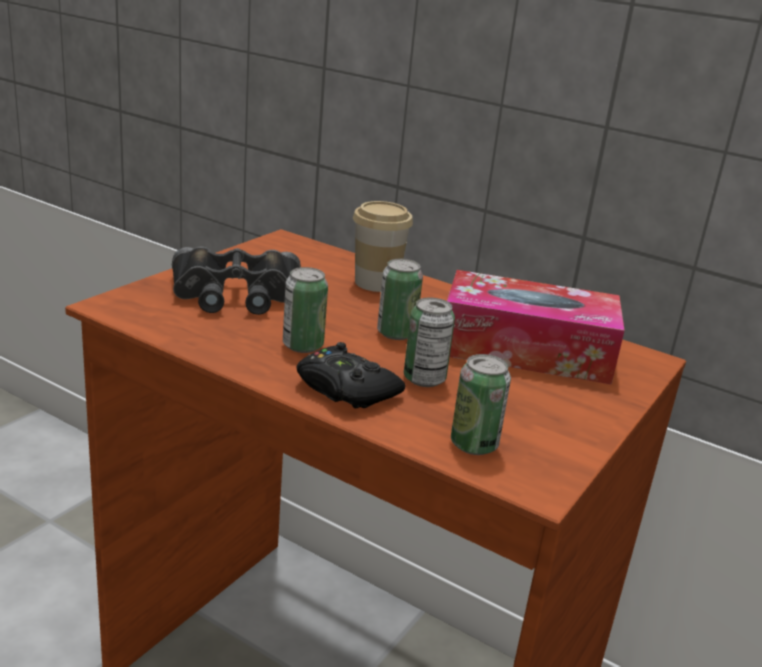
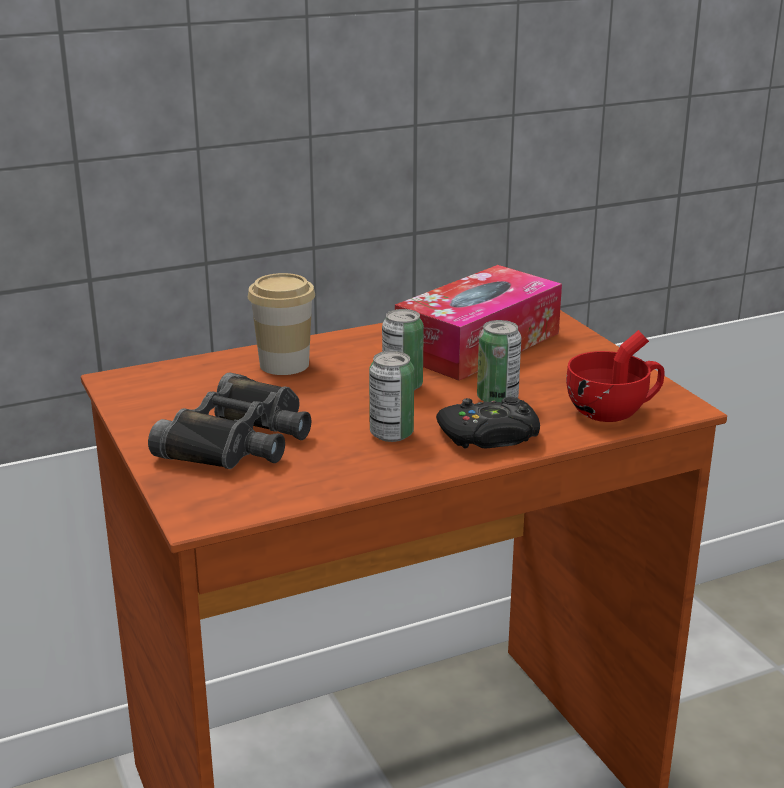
camera: 55 degrees left, 0 degrees up
(474, 445) = (614, 411): can -> red cup

